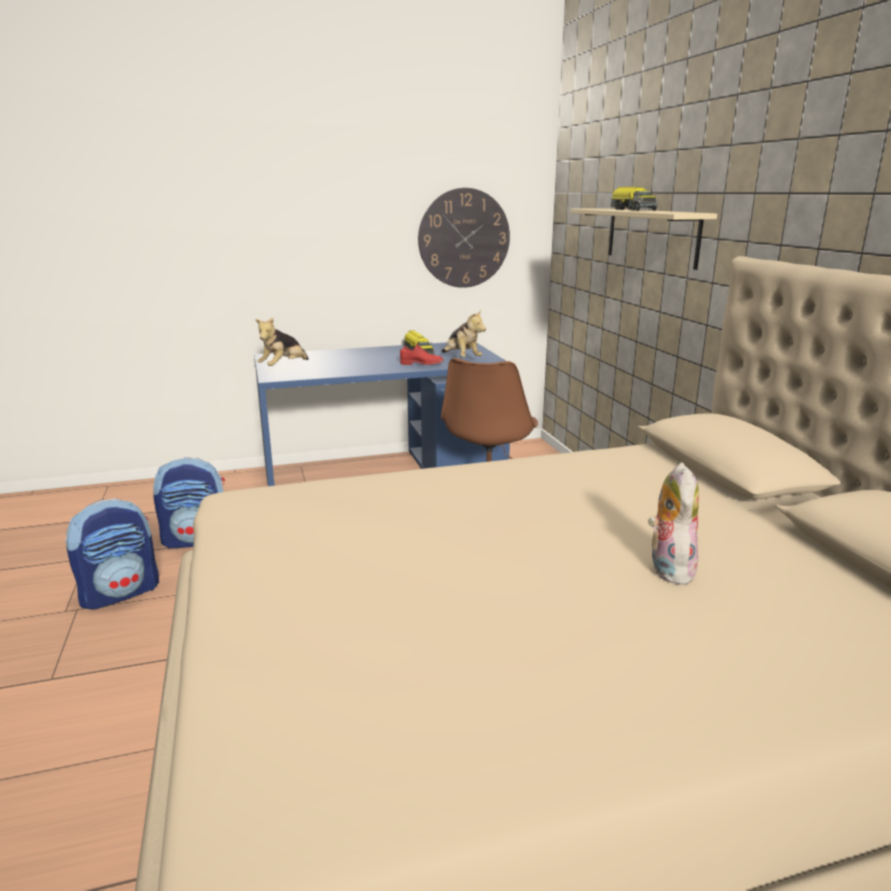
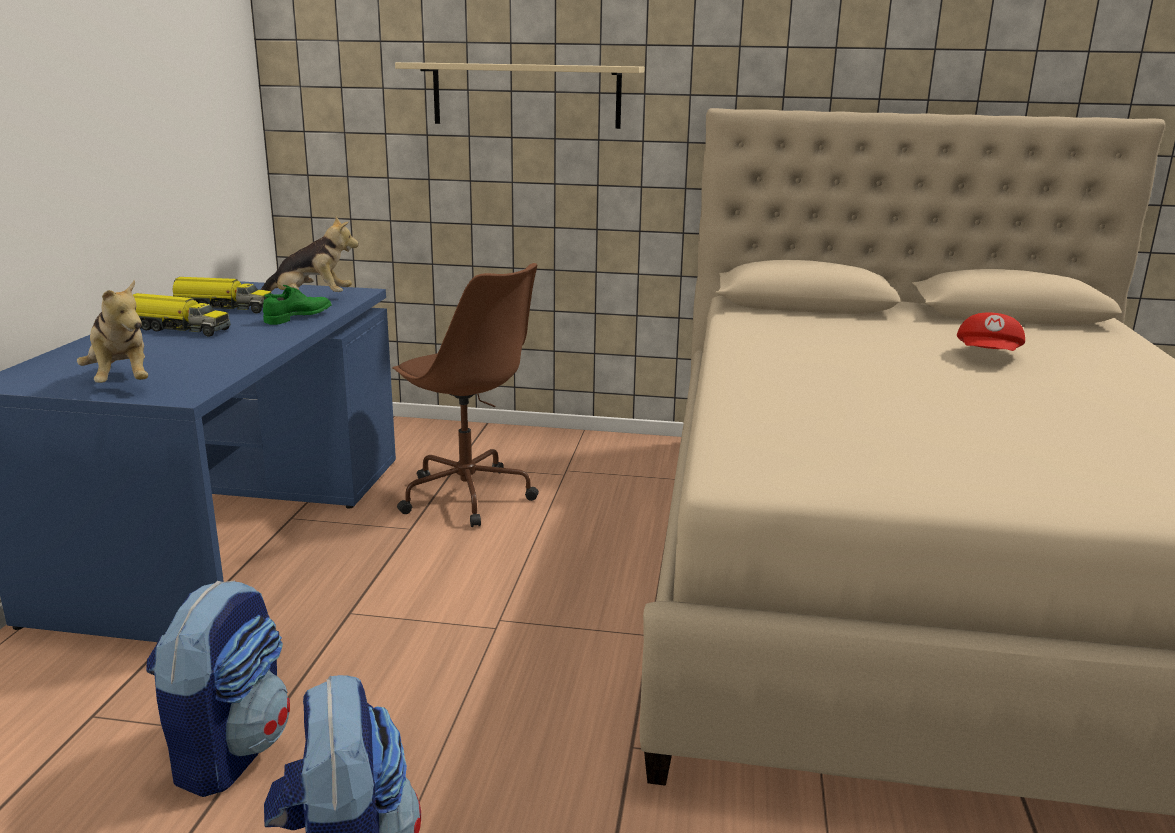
camera: 65 degrees left, 0 degrees up
(422, 364) = (298, 317): red shoe -> green shoe
(464, 238) = (187, 113): wall clock -> none
(632, 209) = (504, 63): toy truck -> toy truck (177, 329)
(667, 568) = (988, 357): plush toy -> red cap

